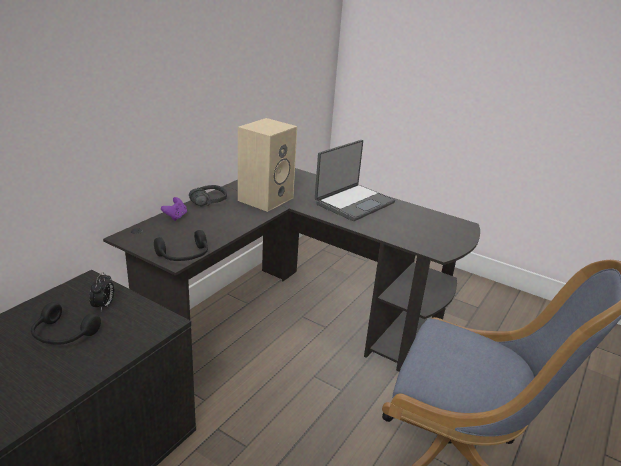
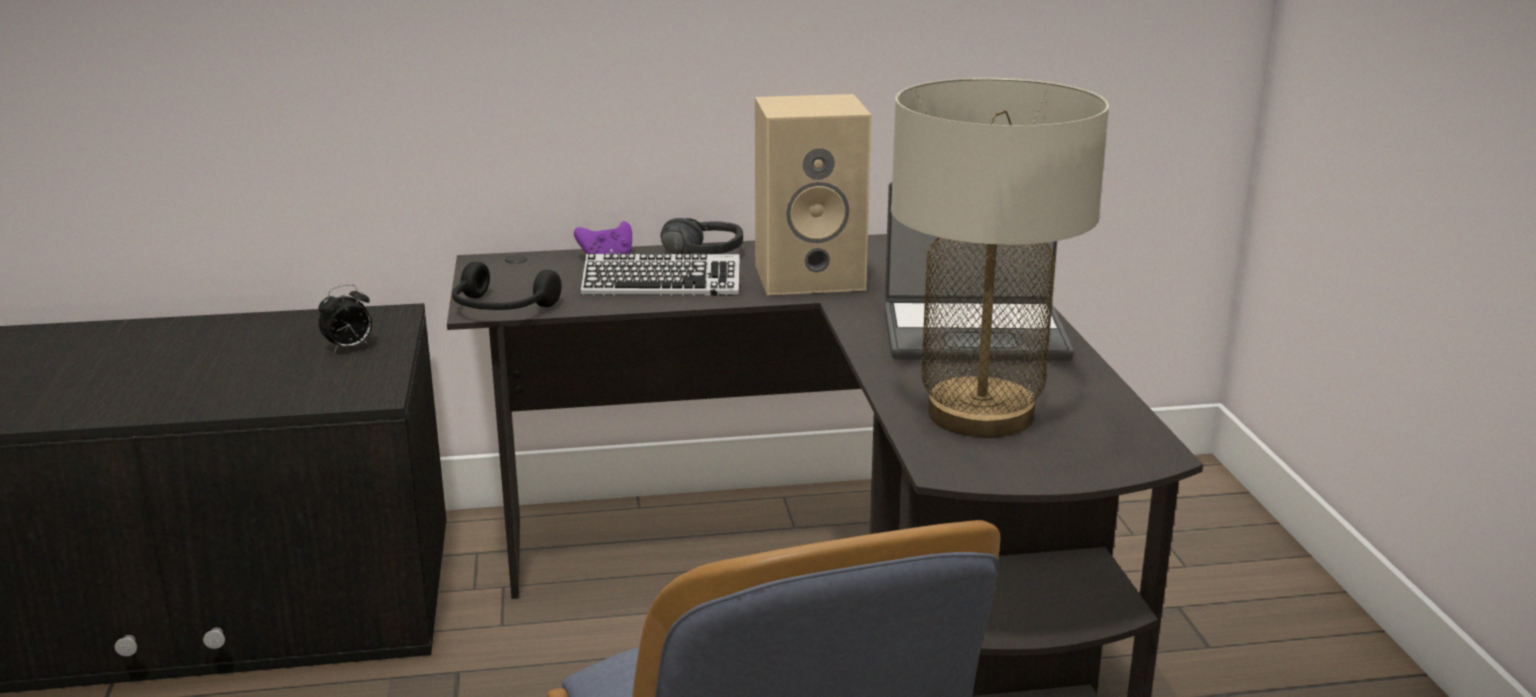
camera: 50 degrees right, 5 degrees down
(63, 335) = (251, 359): black headphones -> none
(223, 221) = (661, 285): none -> keyboard
(410, 230) = (980, 414): none -> table lamp

